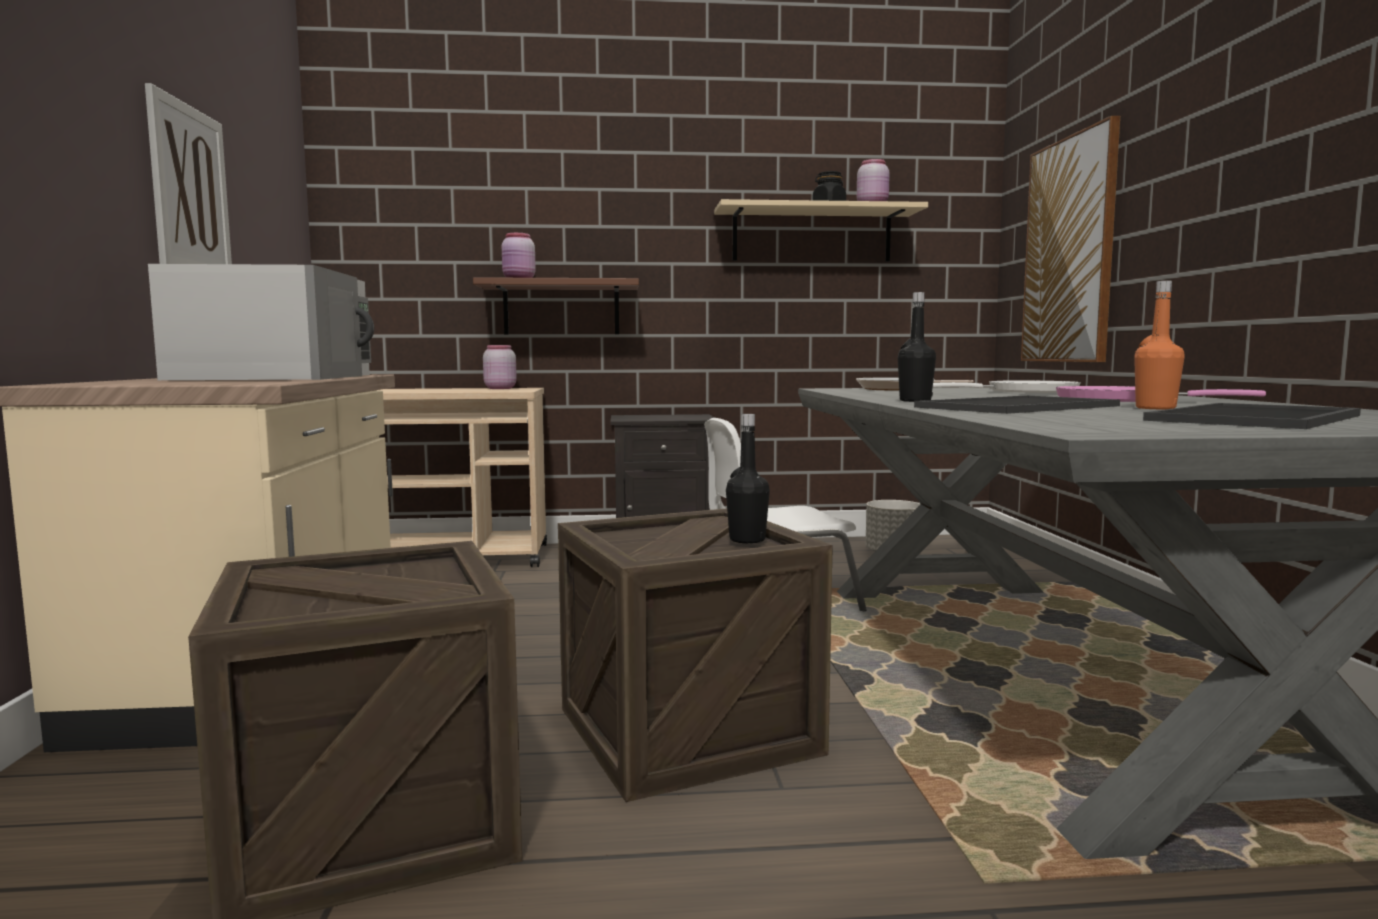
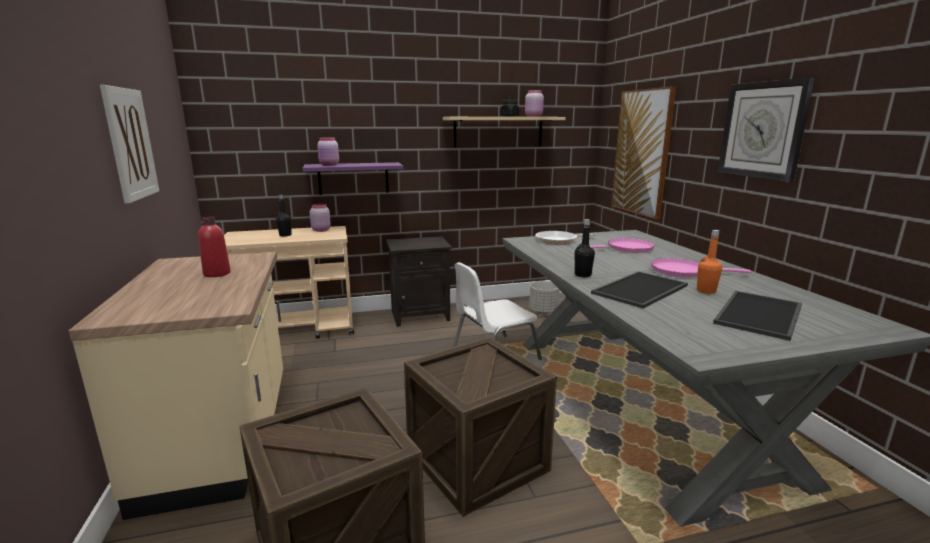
camera: 10 degrees left, 10 degrees up
(278, 377) = (217, 274): white microwave -> red bottle
(561, 308) = (353, 178): brown shelf -> purple shelf
(747, 540) = (510, 371): black bottle -> black bottle (285, 235)
(1026, 392) = (626, 248): white frying pan -> pink frying pan
(1277, 138) = (762, 130): none -> wall clock

